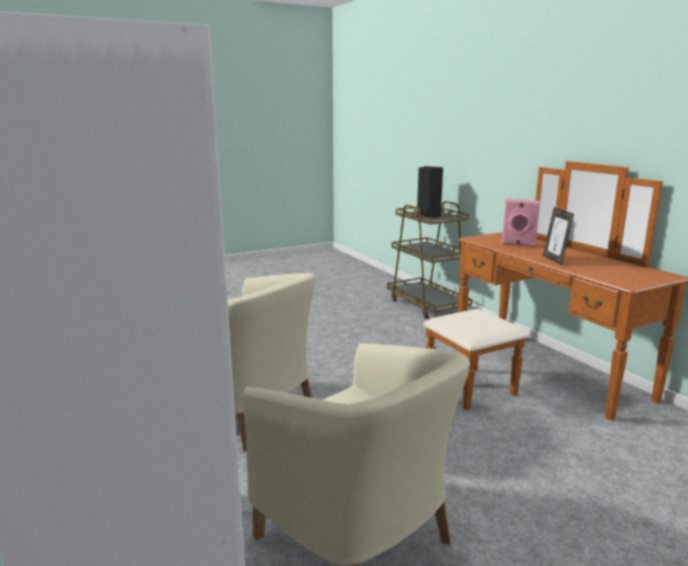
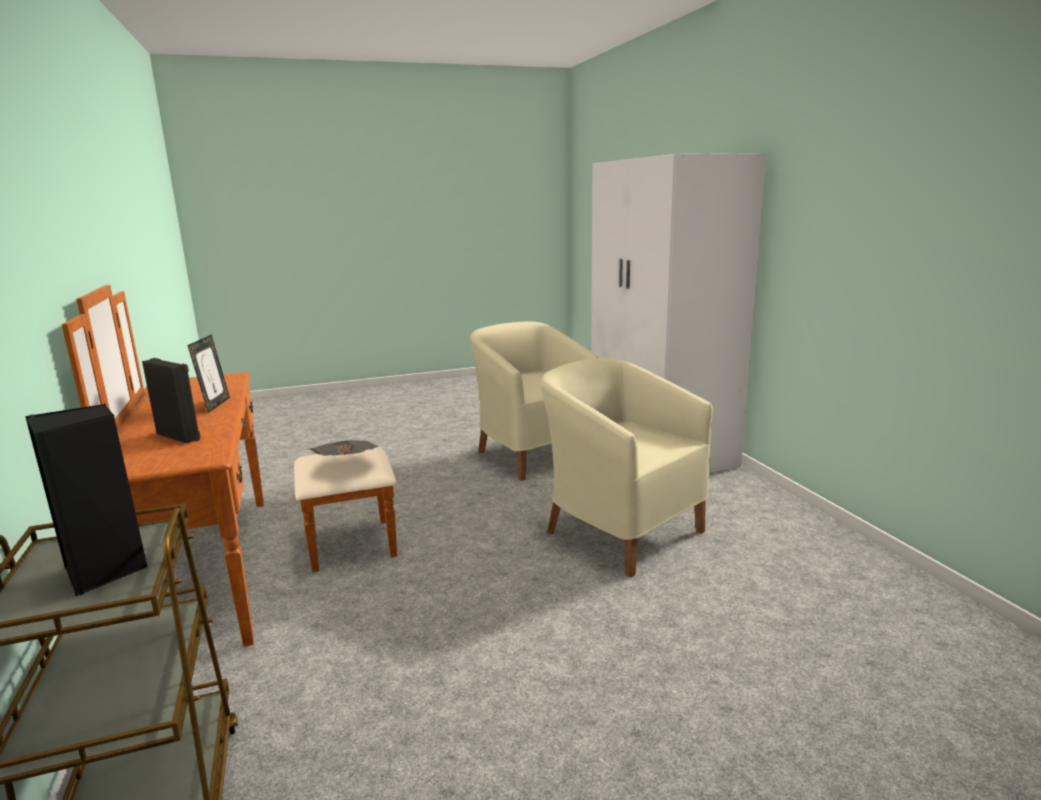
camera: 170 degrees left, 0 degrees up
(465, 316) = (346, 465): none -> newspaper
(518, 244) = (180, 436): pink speaker -> black speaker

